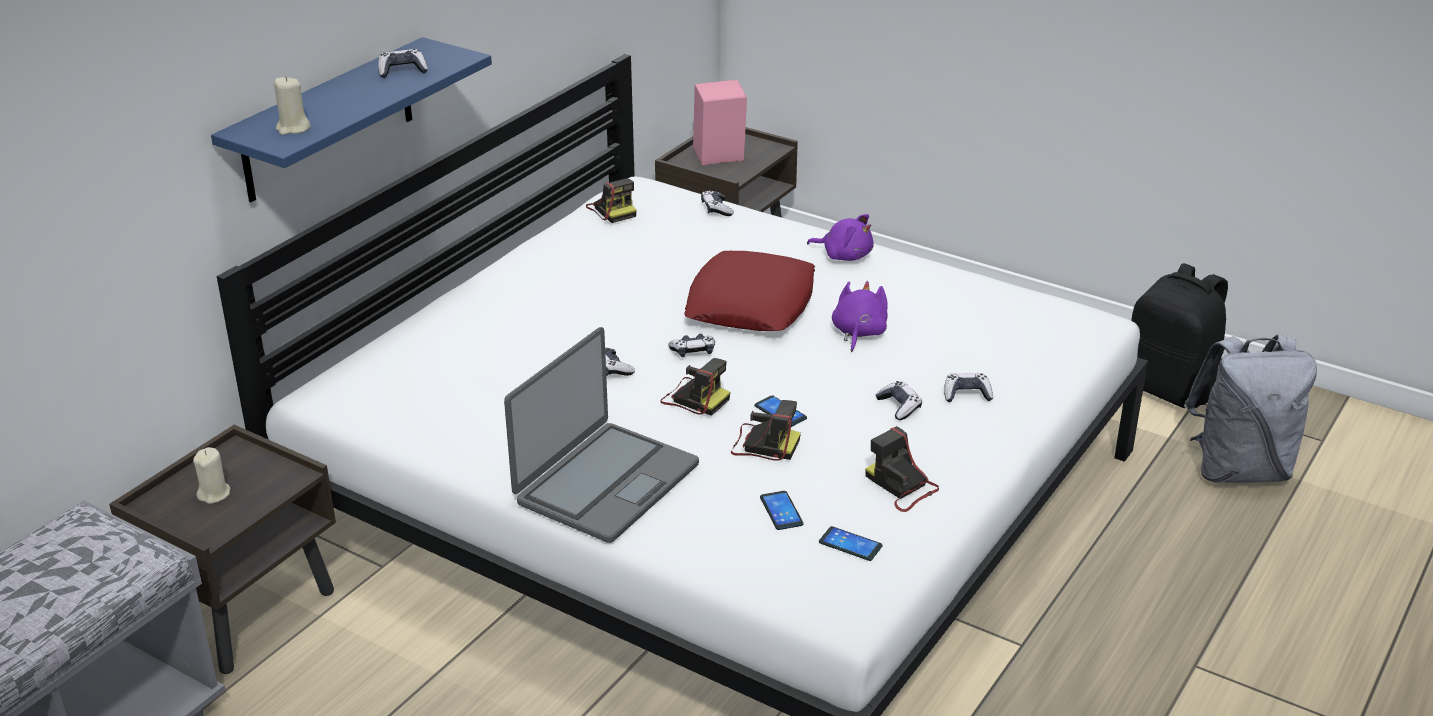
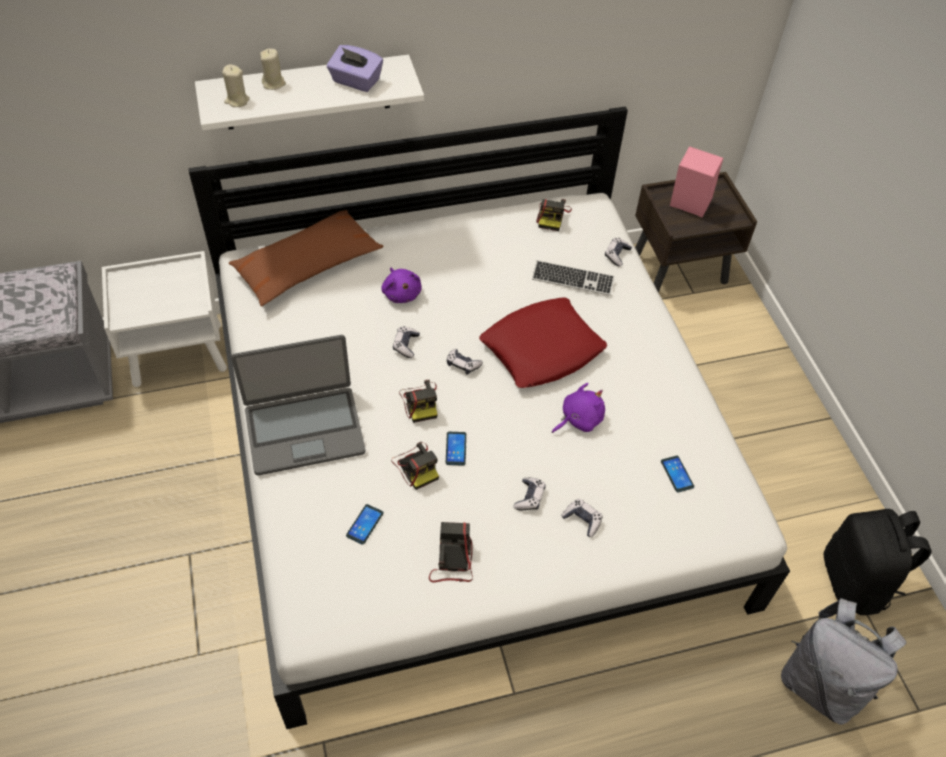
camera: 40 degrees right, 20 degrees up
(214, 494) = (151, 292): beige candle -> beige candle (274, 83)
(246, 612) = (179, 354): brown nightstand -> white nightstand
(328, 121) = (307, 92): blue shelf -> white shelf
(401, 365) = (307, 266): none -> brown pillow
(402, 71) = (355, 81): game controller -> purple tissue box
(704, 242) = (573, 279): none -> keyboard
(844, 255) = (650, 347): purple plush toy -> purple plush toy (401, 293)
(850, 544) = (371, 580): phone -> phone (677, 474)

